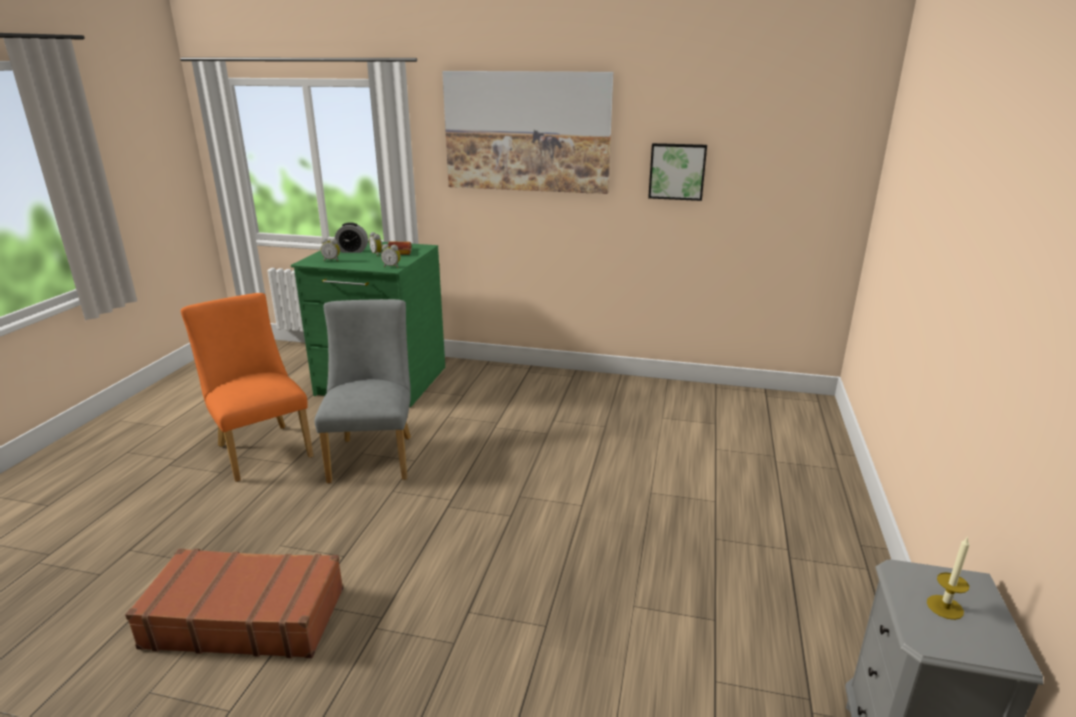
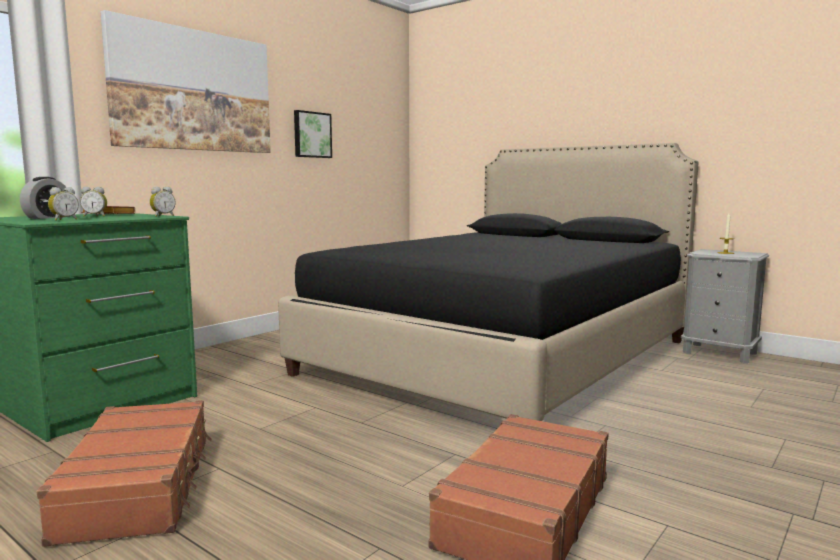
camera: 65 degrees left, 15 degrees down
(261, 448) = (140, 486): orange chair -> brown suitcase
(374, 455) = (274, 423): grey chair -> none
(644, 523) = (502, 357): none -> black bed

